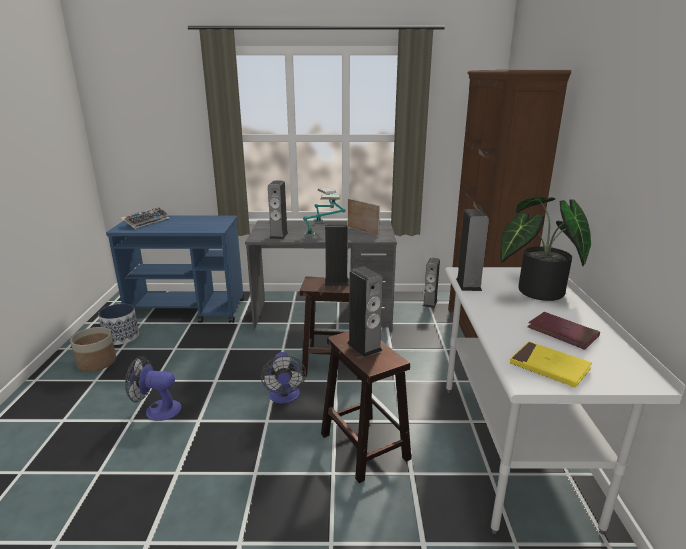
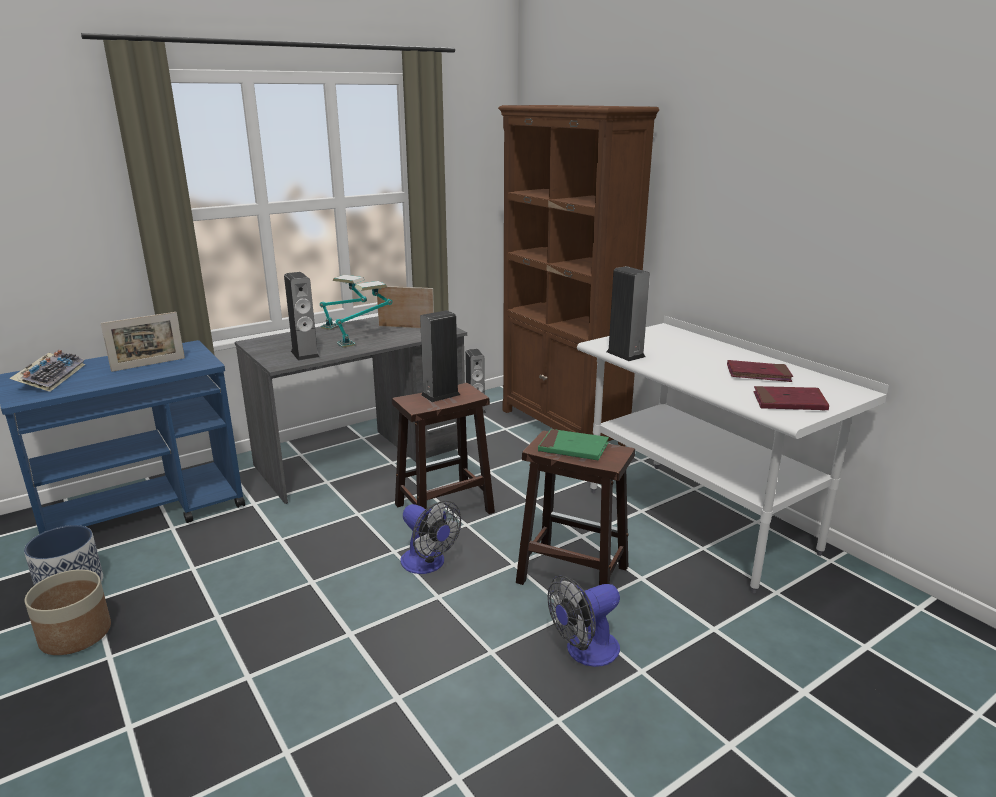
camera: 35 degrees left, 0 degrees up
(157, 410) = (272, 648): fan -> fan (584, 651)
(193, 224) = (148, 364): none -> picture frame
(364, 346) = (573, 448): speaker -> green book
(534, 292) = (687, 347): potted plant -> none
(549, 367) = (789, 402): yellow book -> red book

